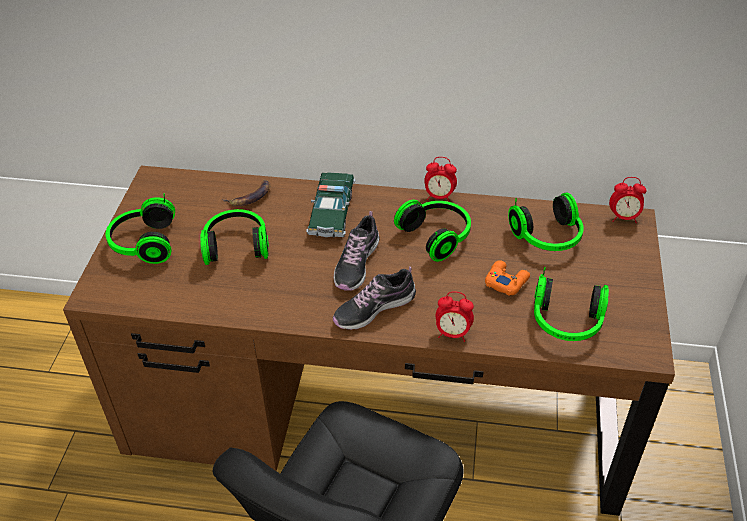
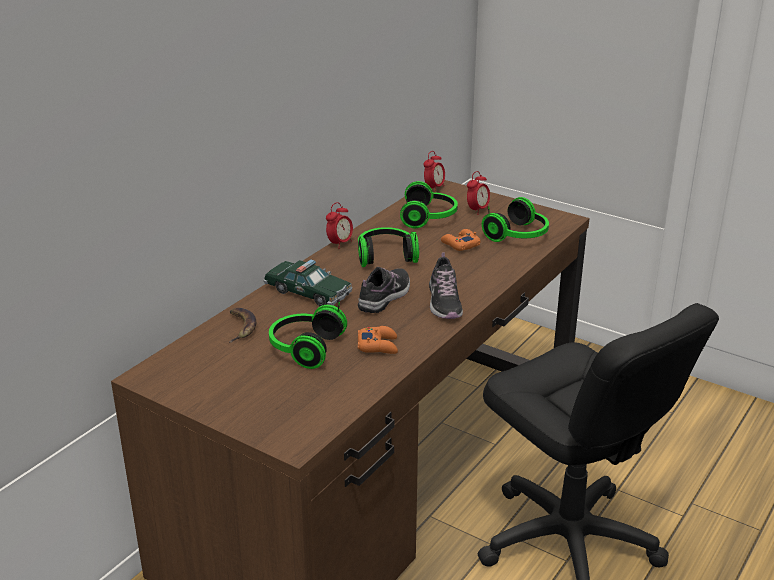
camera: 65 degrees left, 15 degrees down
(143, 243) = (246, 400): headphones -> none
(266, 290) = (378, 345): none -> orange game controller
(356, 264) = (385, 297): shoe -> shoe turned 105 degrees counterclockwise
(452, 333) = (497, 278): alarm clock -> alarm clock (477, 210)

